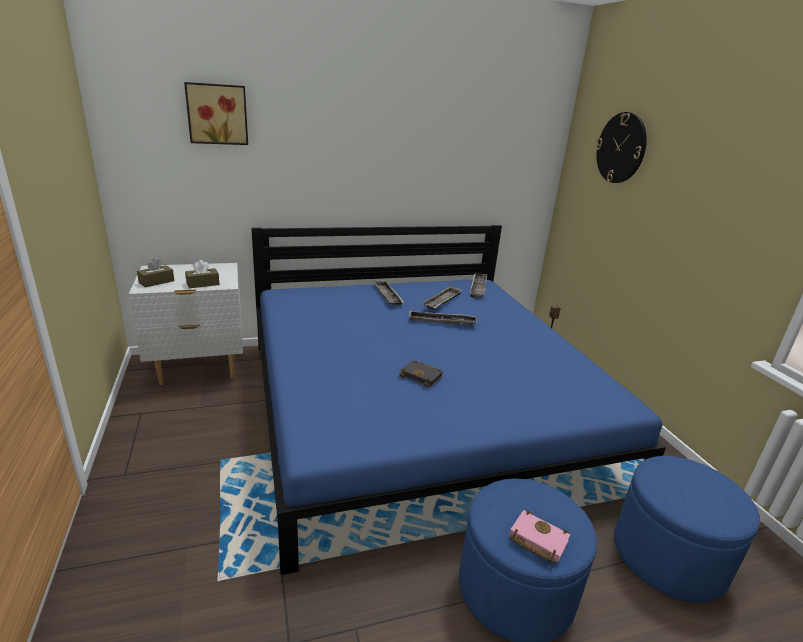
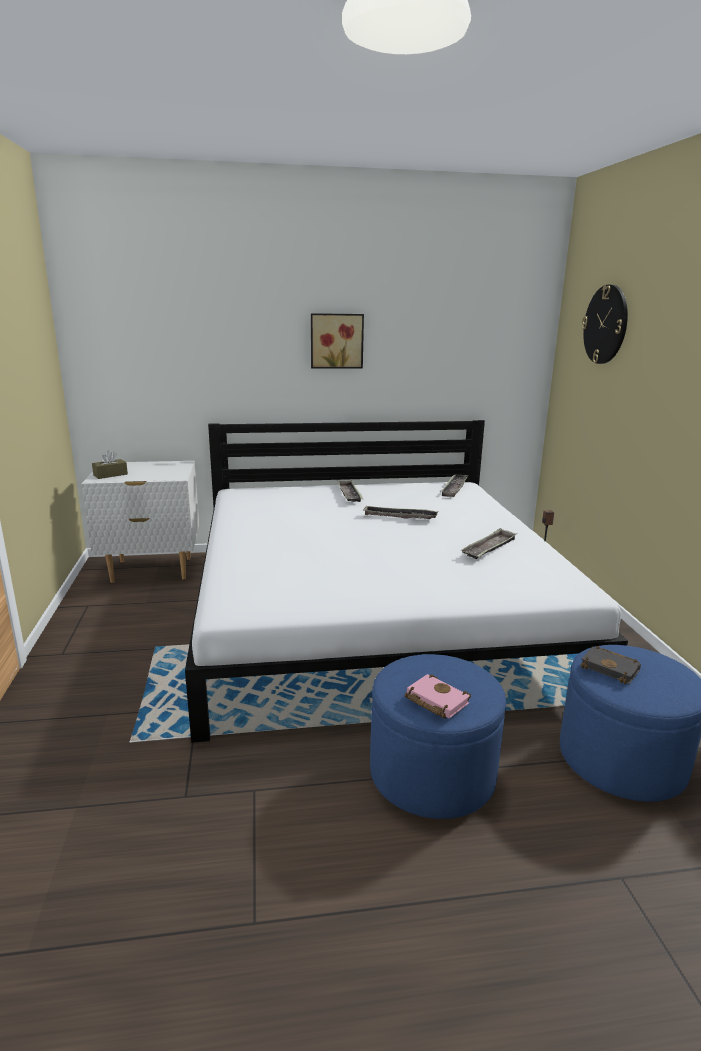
camera: 10 degrees right, 5 degrees down
(203, 284) = (154, 476): brown tissue box -> none
(217, 114) = (175, 309): picture -> picture (336, 341)
(418, 409) = (373, 613): blue bed -> white bed
(422, 376) = (359, 561): black book -> black book (611, 668)
(442, 301) = (407, 499): tray -> tray (489, 548)

